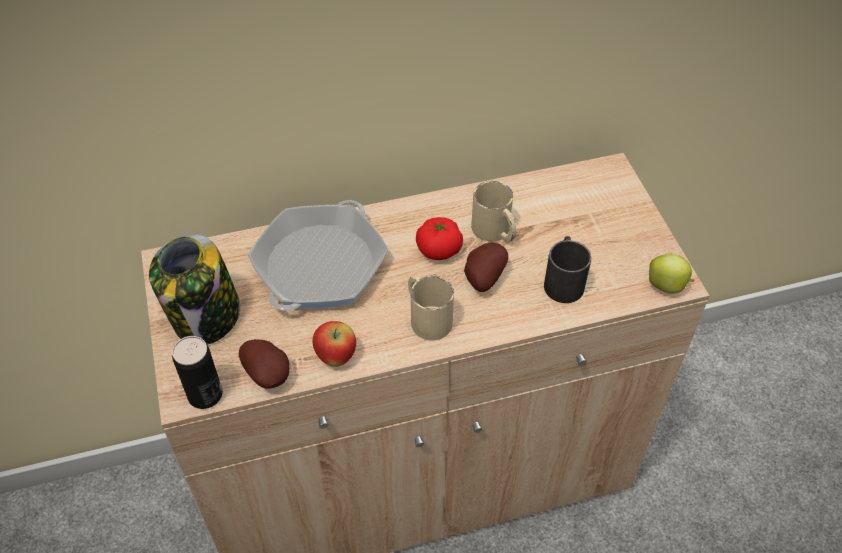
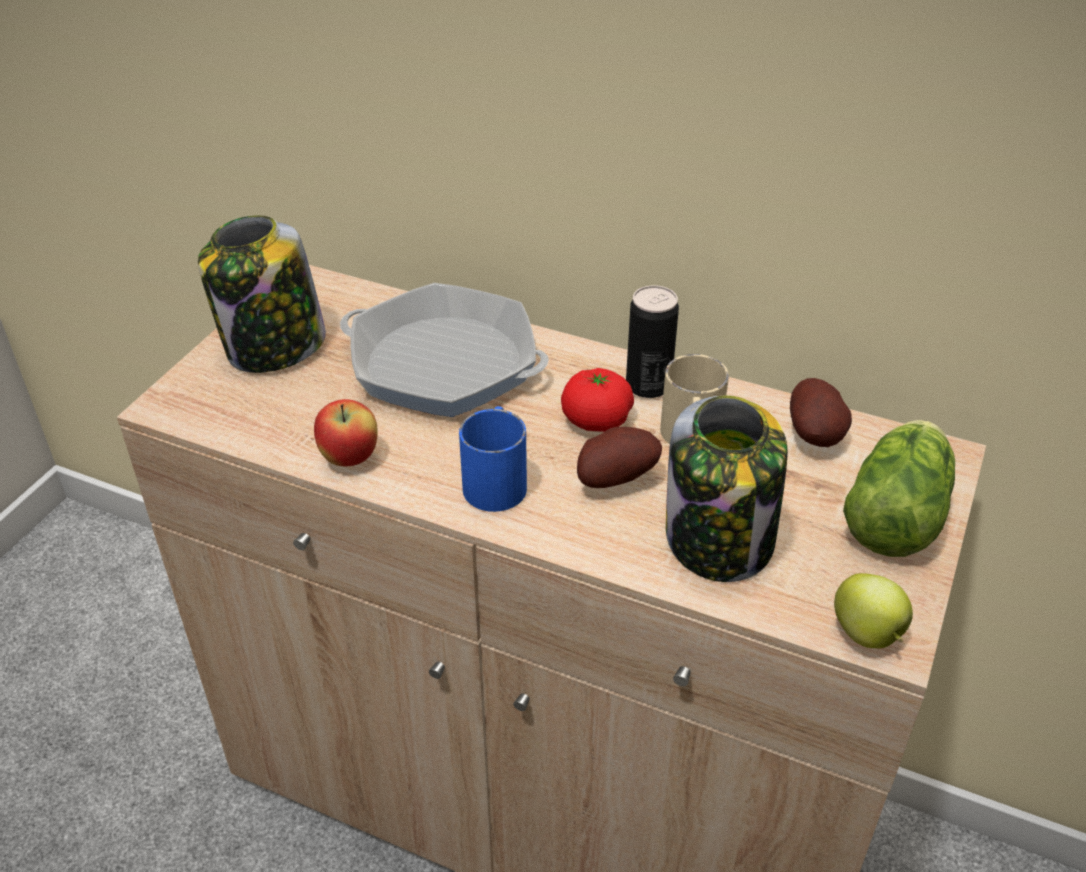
camera: 40 degrees right, 10 degrees down
(205, 395) = (185, 415): can -> can (648, 385)
(269, 374) = (265, 433): potato -> potato (816, 436)
(320, 265) = (444, 363): frying pan -> frying pan turned 135 degrees counterclockwise
(426, 317) = (496, 479): beige mug -> blue mug
(563, 280) = (719, 540): black mug -> jar
(621, 213) = (897, 511): none -> lettuce

